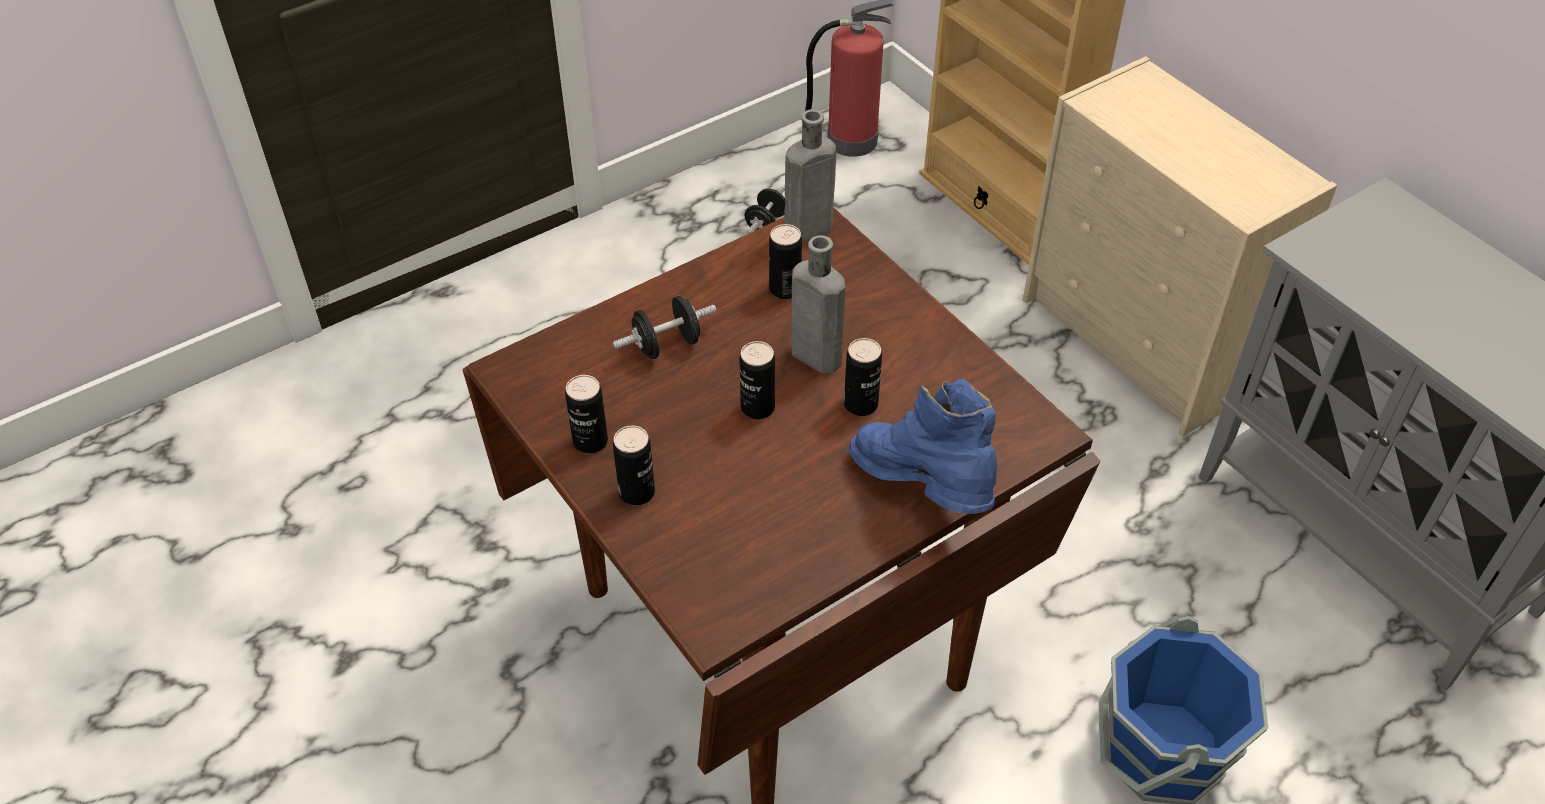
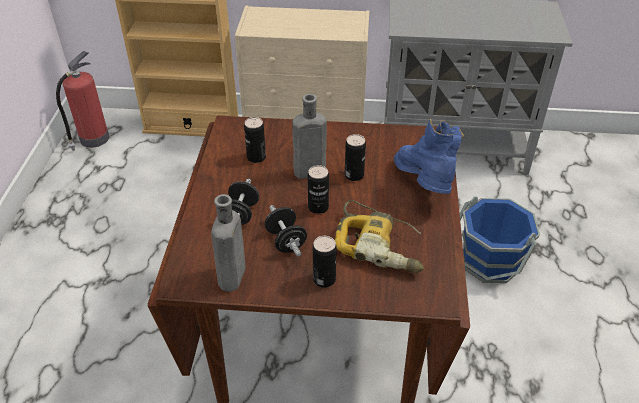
camera: 50 degrees left, 5 degrees down
(590, 441) = (270, 278): can -> none
(754, 512) = (380, 245): none -> power drill
(766, 224) = (98, 195): black dumbbell -> black dumbbell (286, 241)
(805, 232) = (229, 131): grey bottle -> grey bottle (231, 279)
(923, 491) = (424, 186): blue boot -> blue boot turned 75 degrees clockwise

